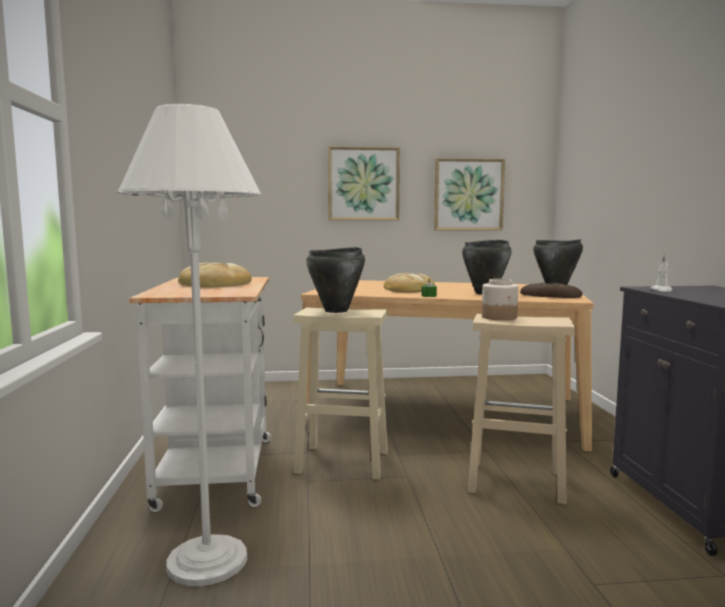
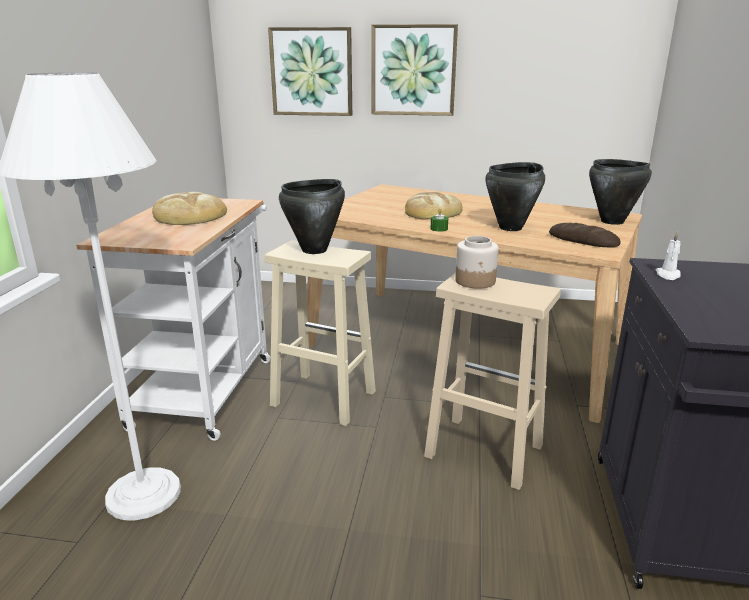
camera: 15 degrees right, 15 degrees up
(468, 195) = (543, 84): picture -> picture (312, 72)

